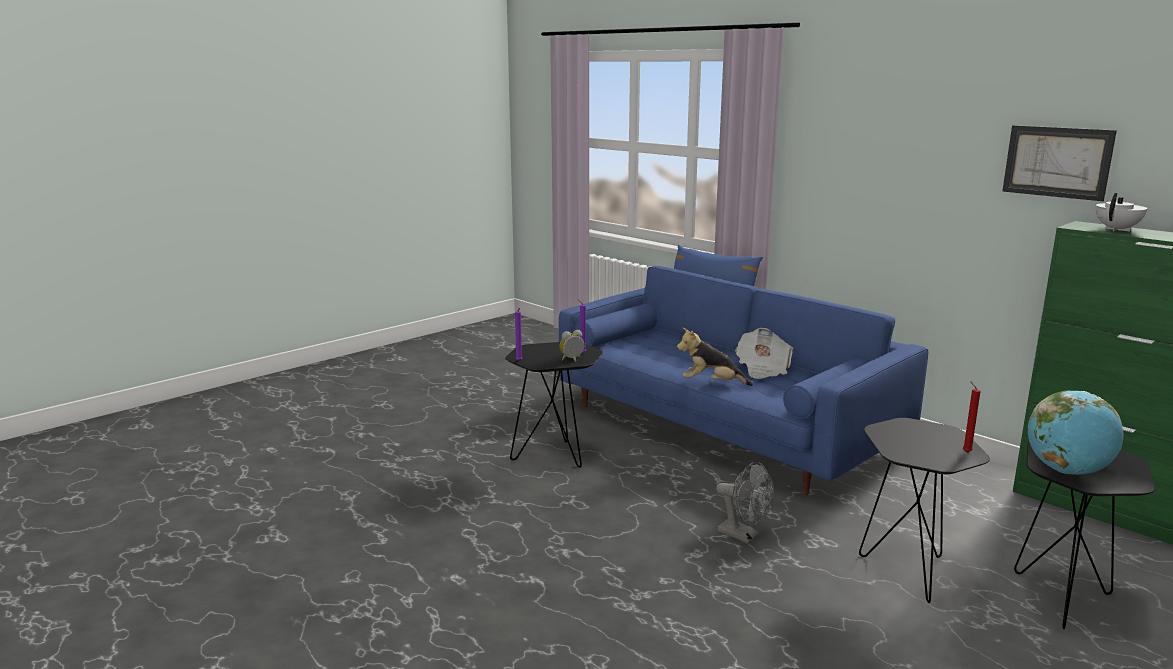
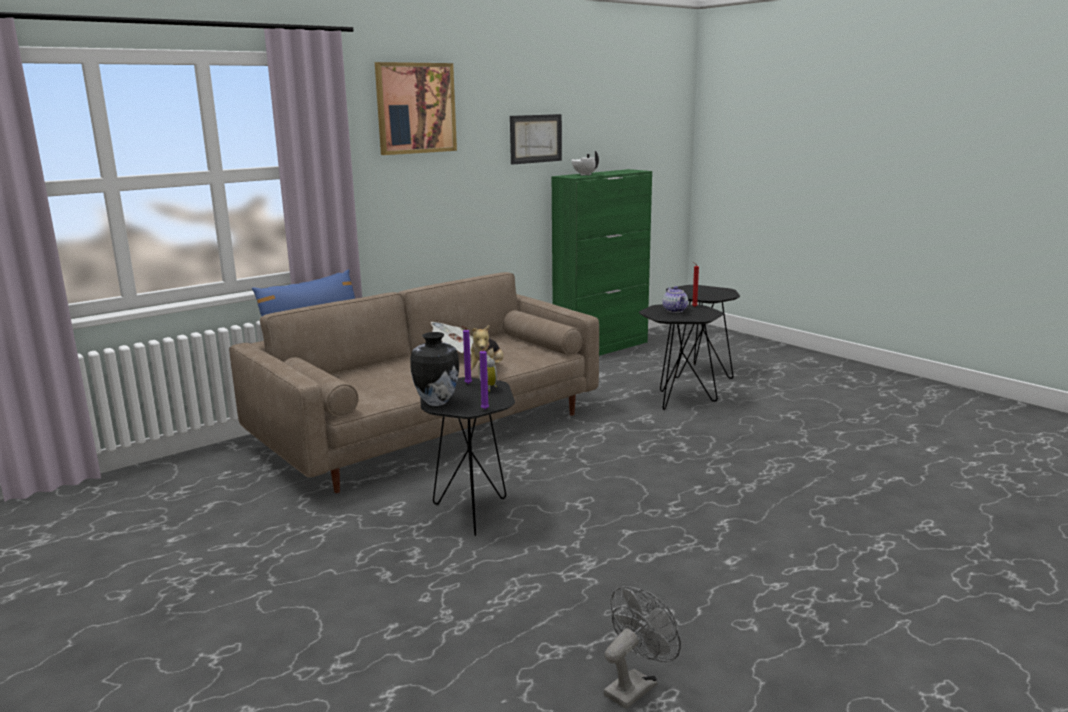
camera: 85 degrees left, 0 degrees up
(536, 347) = (436, 402): none -> vase
(725, 426) = (429, 429): blue sofa -> beige sofa
(744, 535) = (639, 440): grey fan -> grey fan (635, 686)
(875, 107) = (415, 108): none -> picture
(930, 439) = (675, 310): none -> teapot
(1067, 471) = (714, 296): globe -> none

